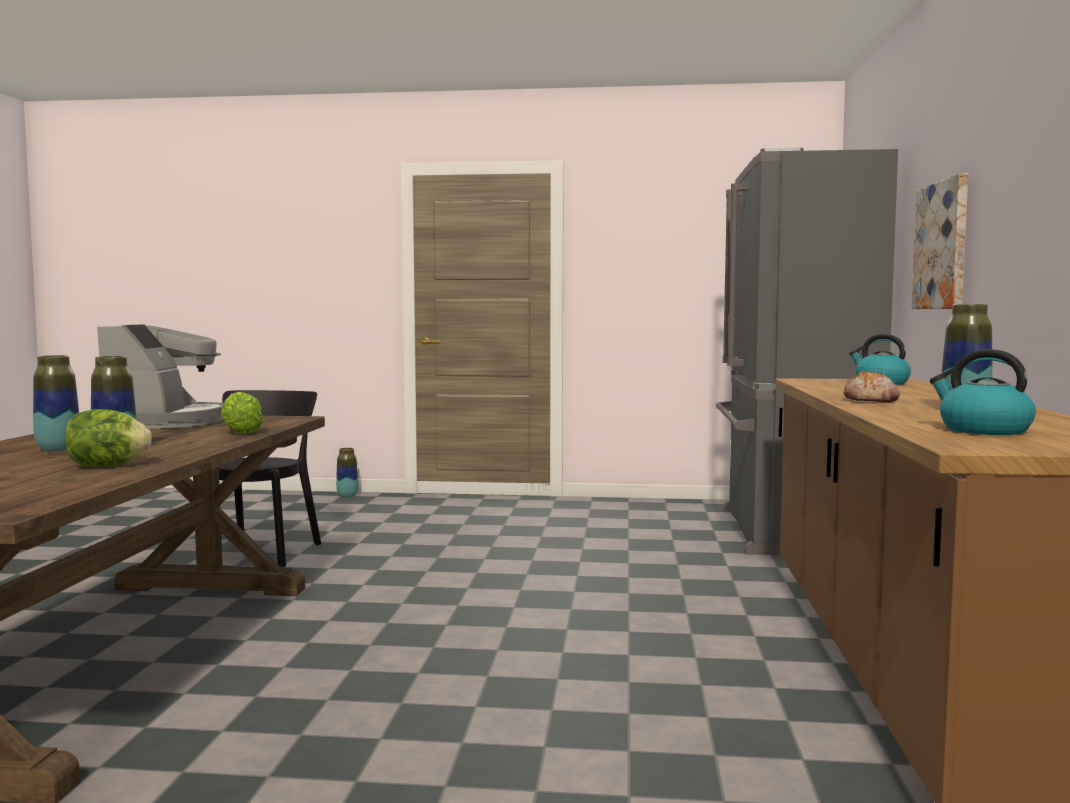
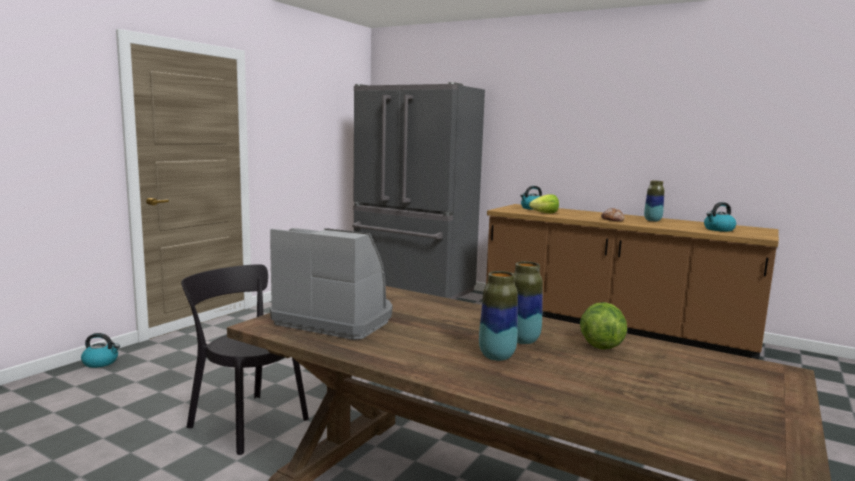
camera: 65 degrees left, 5 degrees up
(240, 432) = (442, 305): lettuce -> lettuce (545, 213)
(347, 496) = (101, 362): vase -> kettle
(943, 246) = (538, 144): picture -> none

